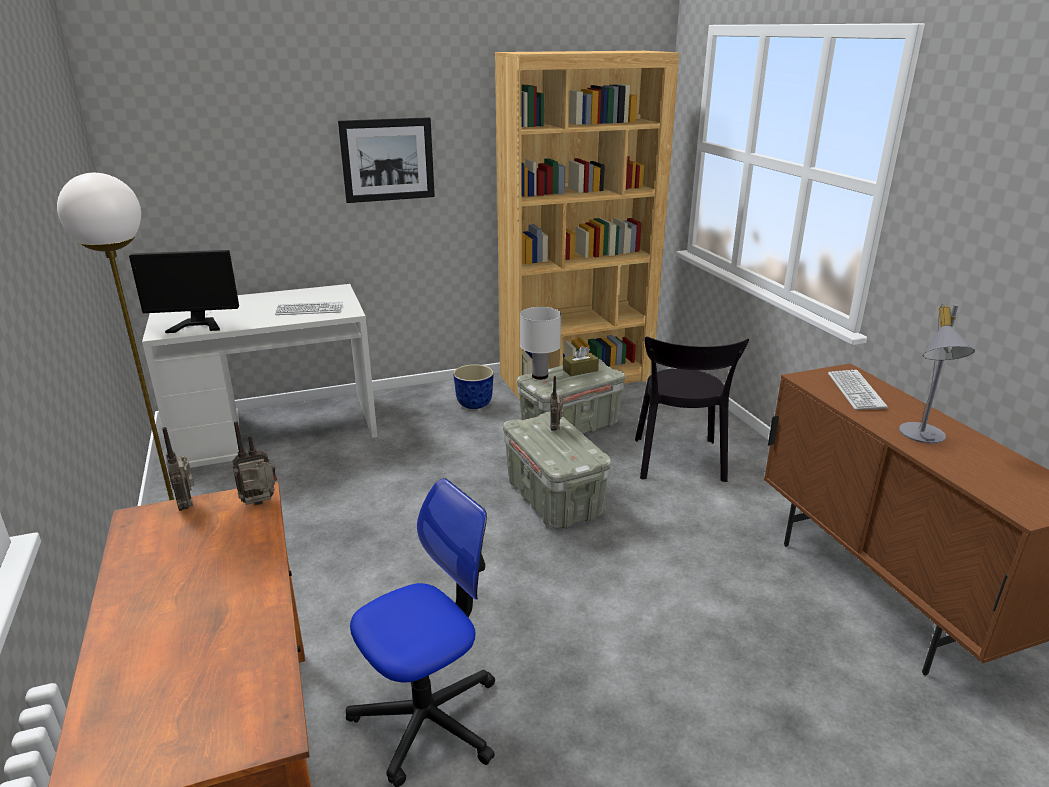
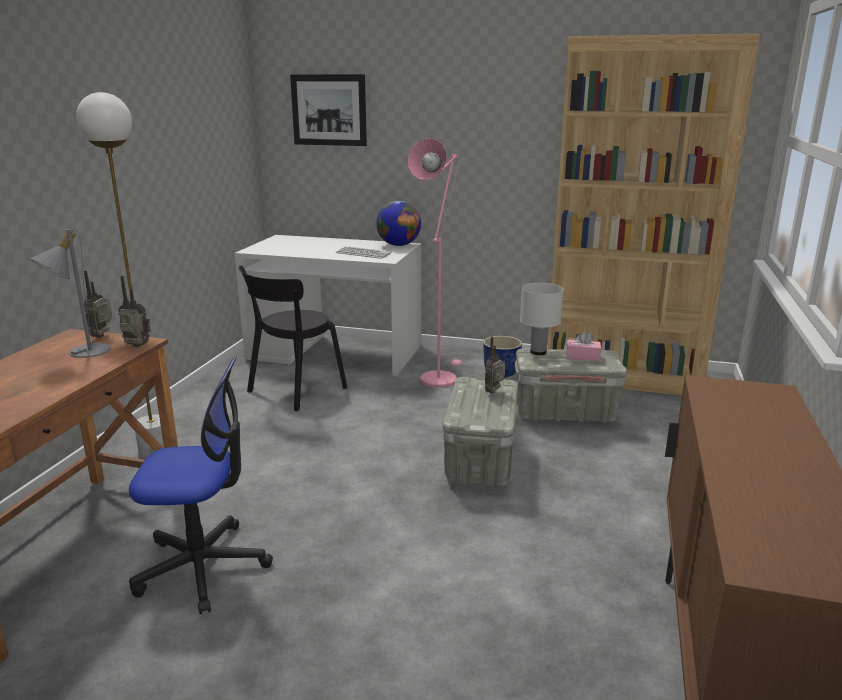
camera: 35 degrees right, 5 degrees down
(201, 320) = (285, 248): monitor -> none
(331, 291) = (398, 245): none -> globe
(387, 160) = (465, 137): picture -> picture (329, 110)
(421, 424) = (440, 377): none -> pink floor lamp
(580, 370) = (582, 357): brown tissue box -> pink tissue box
(679, 462) = (640, 473): black chair -> black chair (294, 391)
(855, 391) = (749, 407): keyboard -> none
(922, 437) = (754, 465): grey table lamp -> grey table lamp (81, 352)

